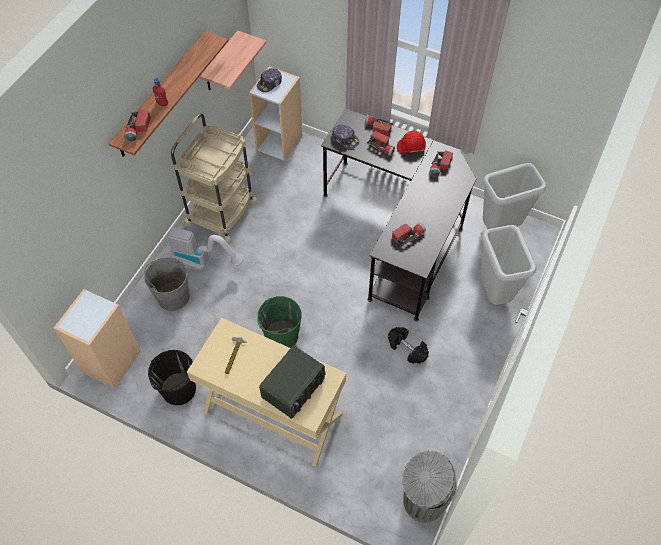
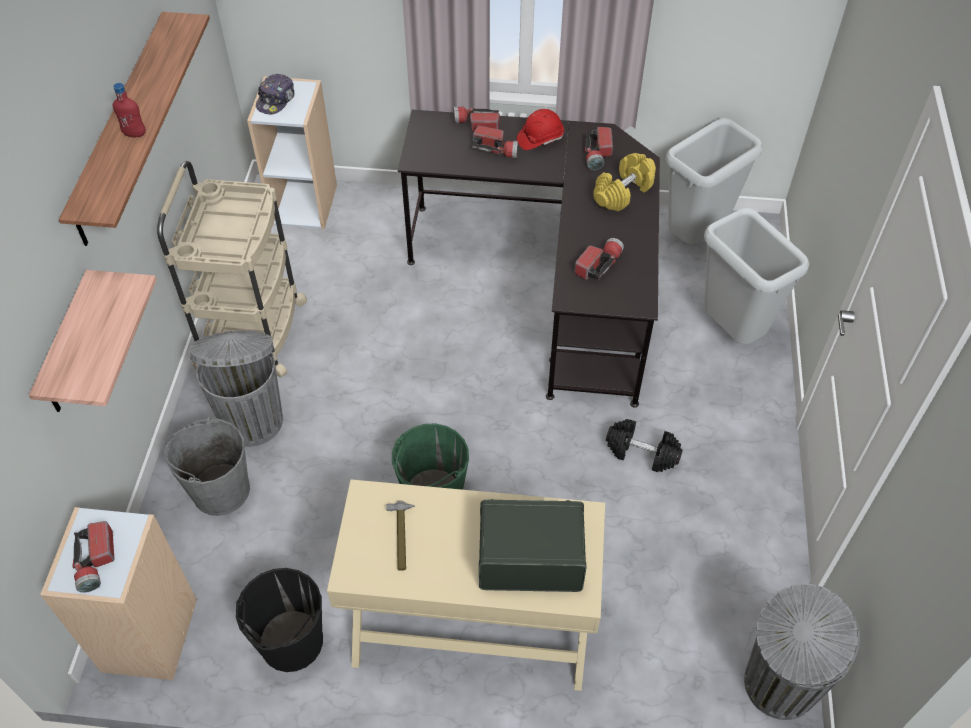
camera: 20 degrees left, 5 degrees down
(138, 129) = (106, 184): flashlight -> flashlight (96, 561)
(204, 262) = (252, 419): vacuum cleaner -> grey trash can
(220, 63) = (192, 74): shelf -> shelf (67, 348)
(294, 388) = (530, 557): radio -> radio turned 105 degrees counterclockwise
(345, 139) = (433, 153): cap -> none
(443, 195) = (623, 192): none -> yellow dumbbell

